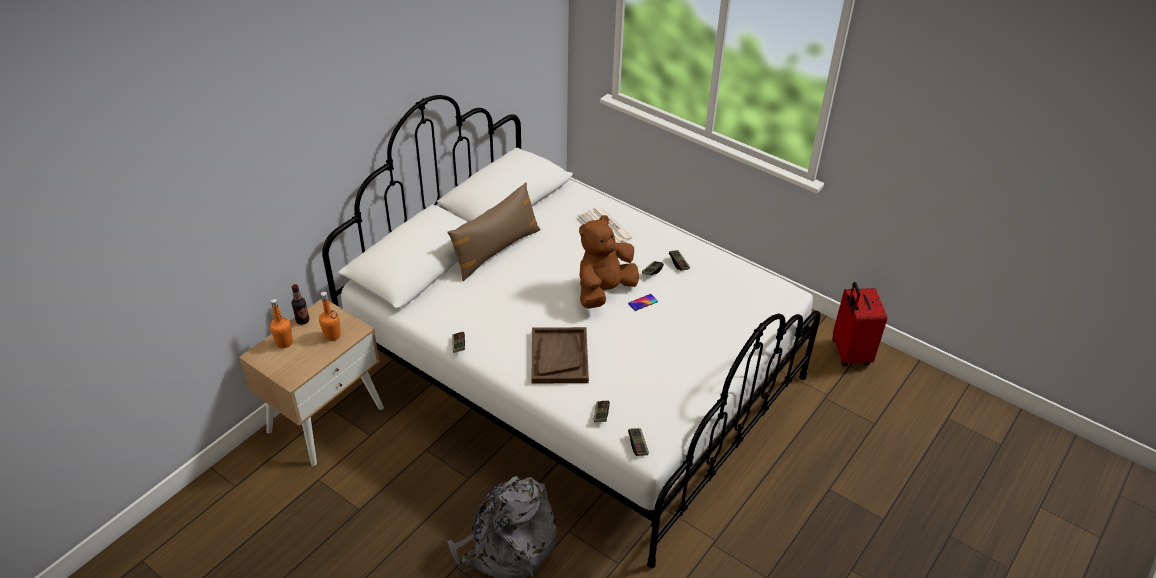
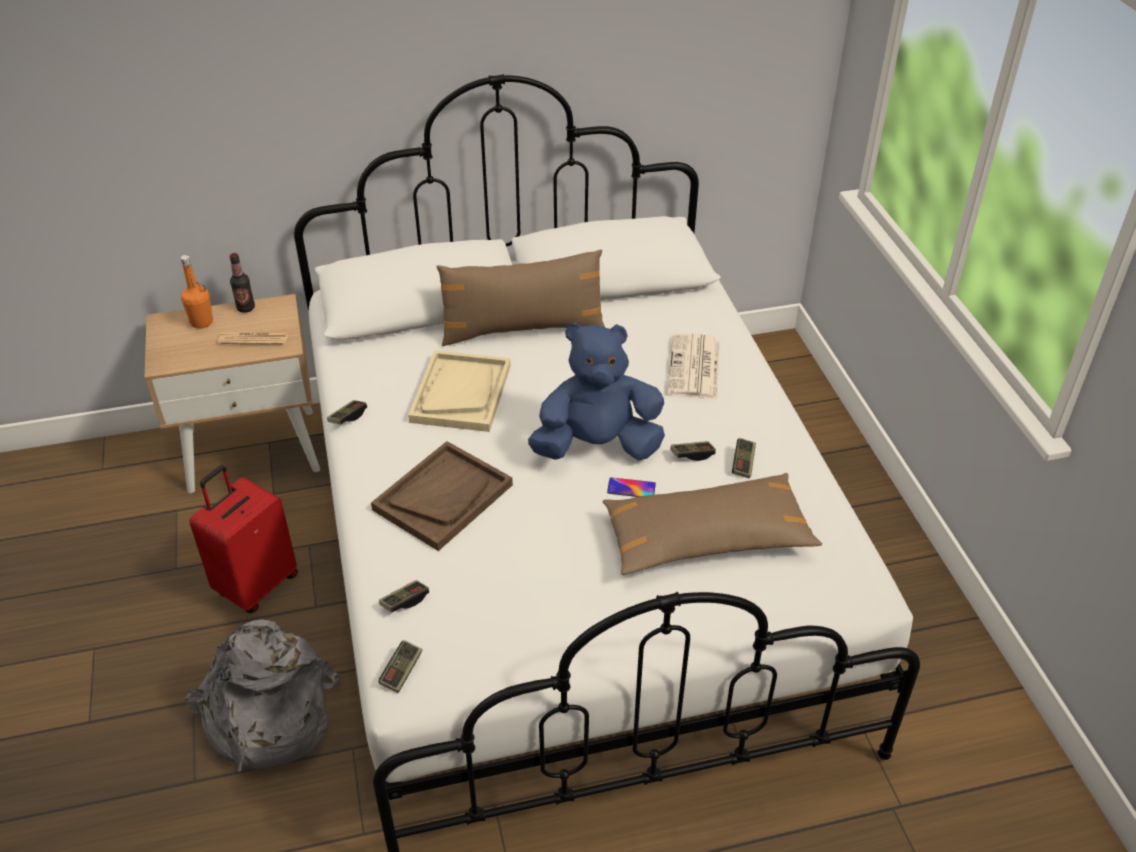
camera: 40 degrees right, 0 degrees up
(332, 335) = (253, 339): orange bottle -> newspaper
(504, 301) = (461, 393): none -> beige tray
(604, 291) = (597, 446): brown plush toy -> blue plush toy
(700, 306) = (706, 538): none -> brown pillow
(849, 353) = (1005, 766): red suitcase -> red suitcase (256, 585)

